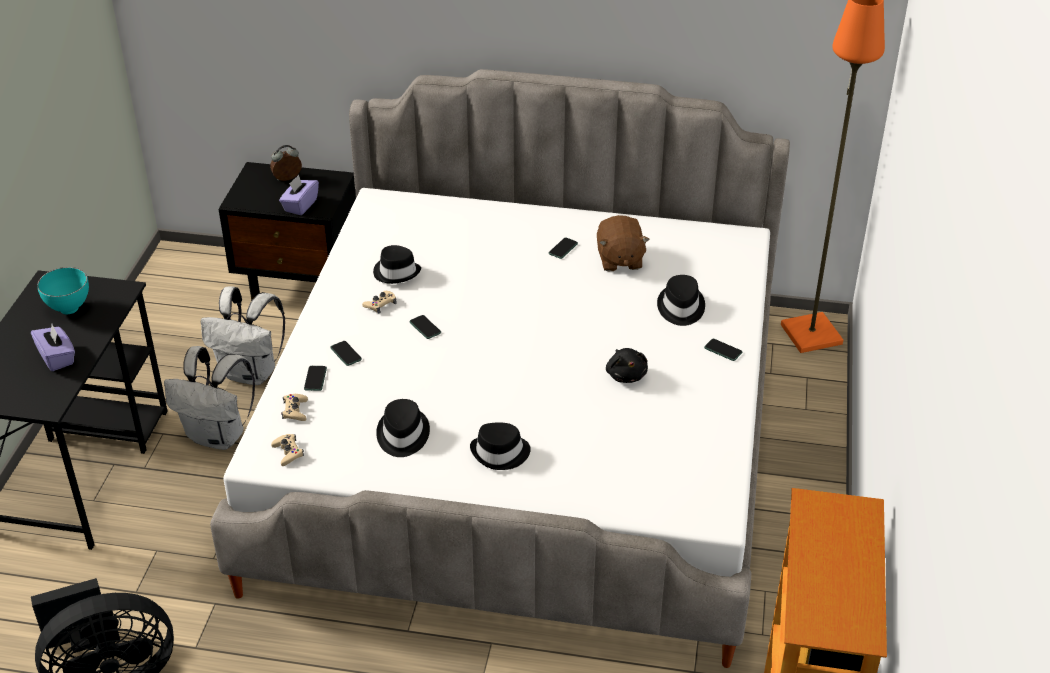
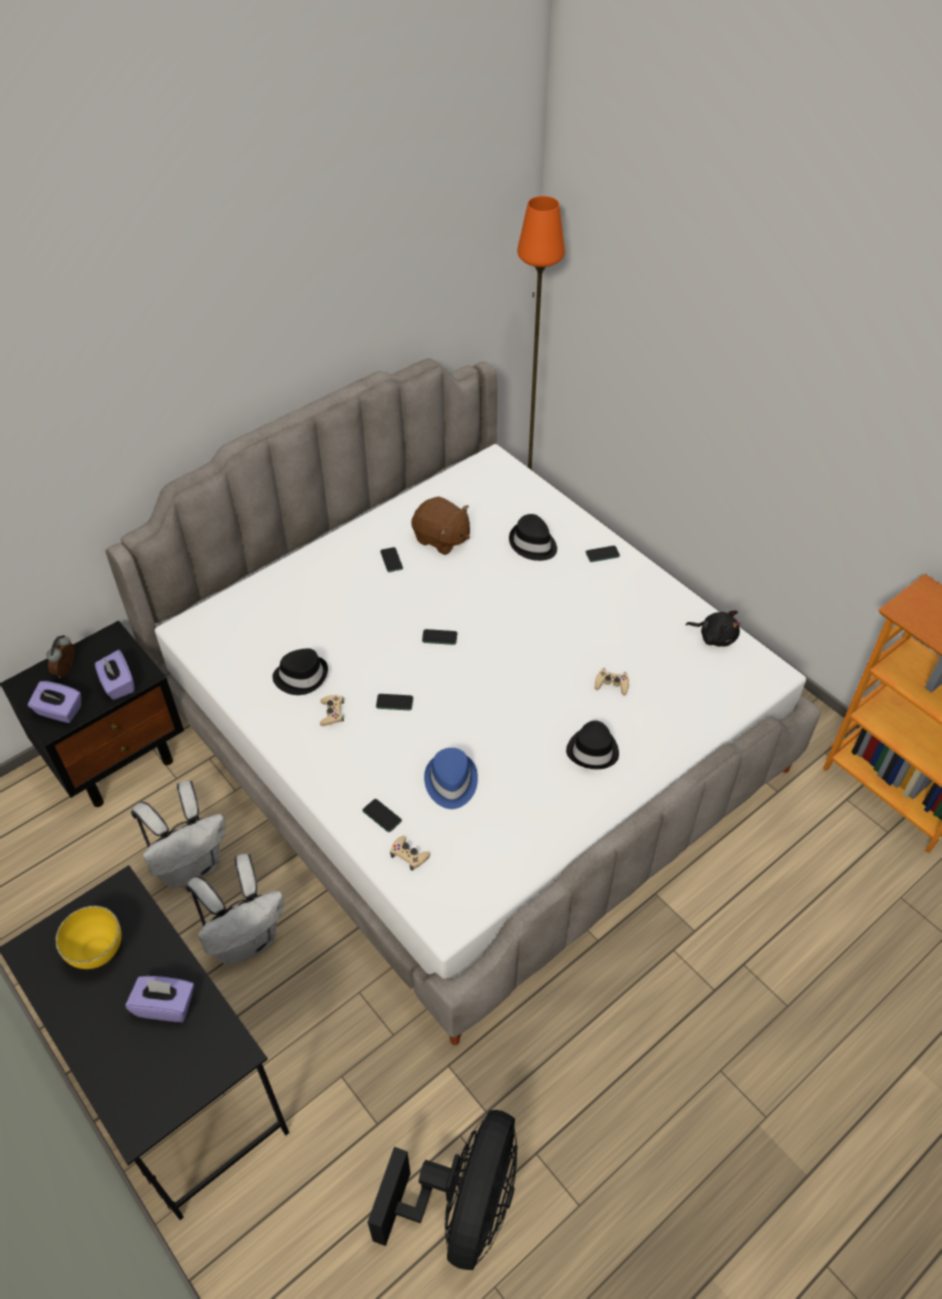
camera: 50 degrees left, 10 degrees up
(70, 309) = (99, 952): turquoise bowl -> yellow bowl
(251, 197) = (59, 711): none -> purple tissue box
(288, 452) = (458, 892): beige game controller -> beige game controller (611, 684)
(346, 354) = (371, 775): phone -> phone (439, 637)
(382, 395) = (450, 782): none -> blue hat
(402, 435) = (512, 799): black hat -> none
(626, 375) = (576, 621): black plush toy -> black plush toy (715, 636)

